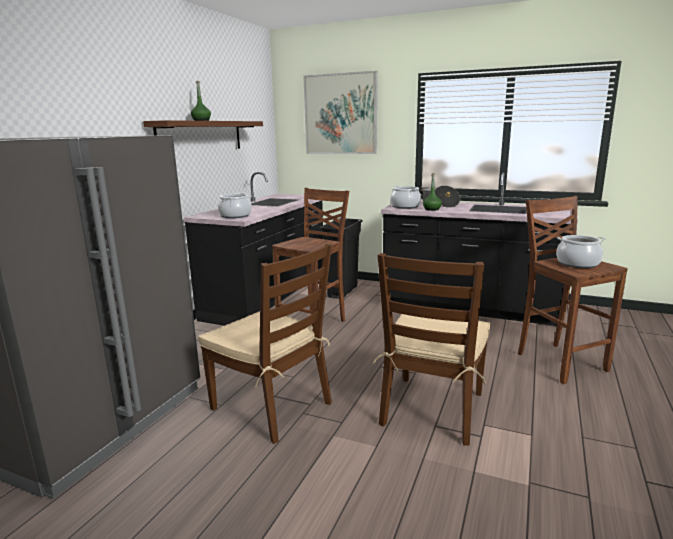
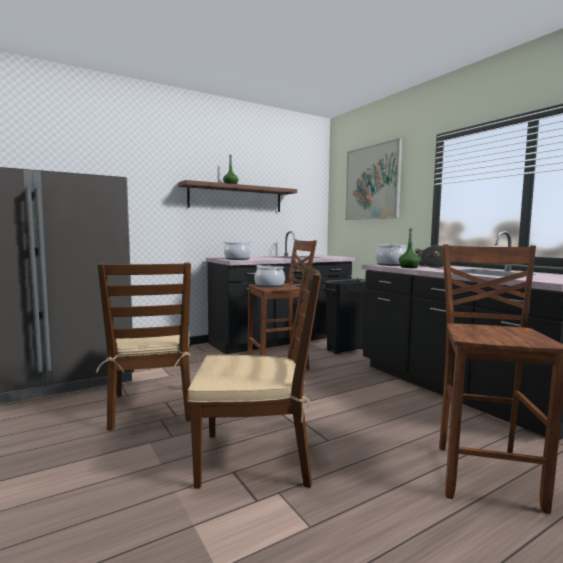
camera: 35 degrees right, 10 degrees down
(432, 409) = (256, 458): brown chair -> brown chair turned 150 degrees counterclockwise
(577, 263) = (500, 333): cooking pot -> cooking pot (269, 285)

